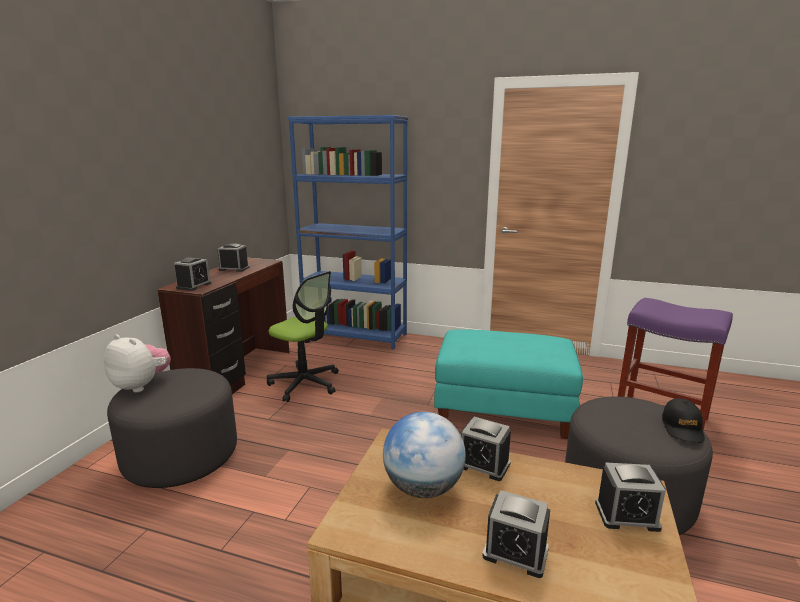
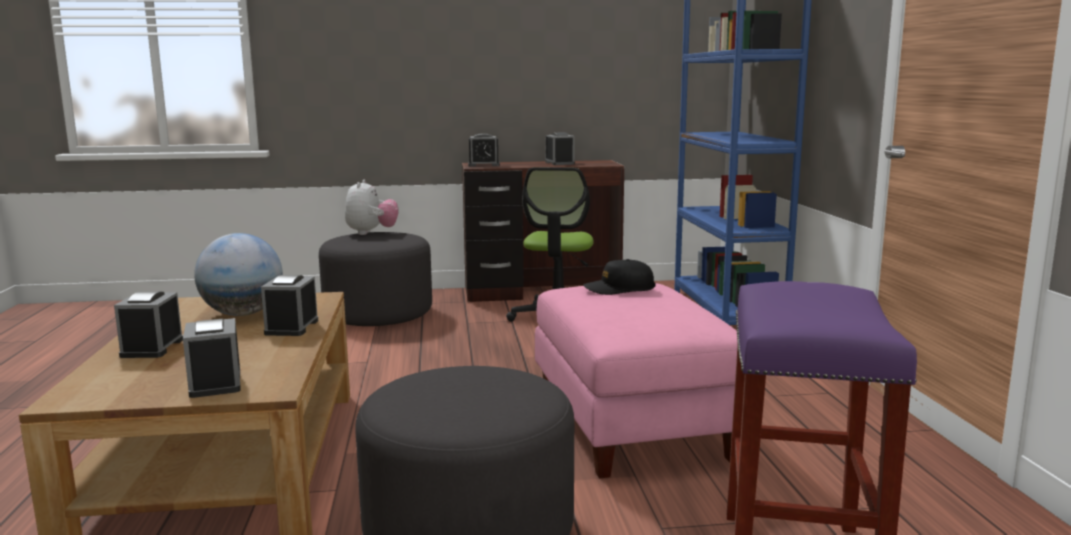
camera: 65 degrees right, 5 degrees down
(503, 409) = (634, 424): turquoise ottoman -> pink ottoman
(682, 428) = (468, 419): black cap -> black cap (619, 289)

